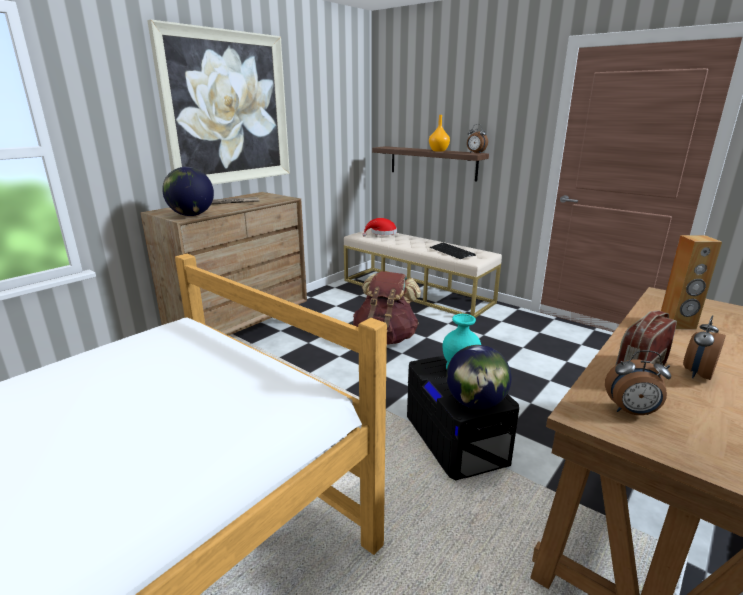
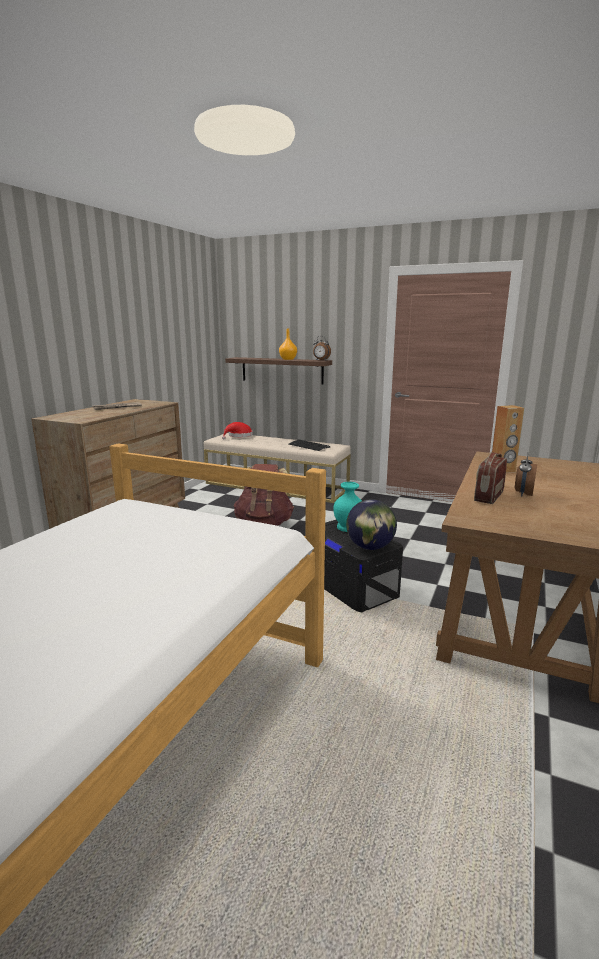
camera: 15 degrees left, 5 degrees down
(191, 215) = (88, 418): globe -> none
(228, 109) = (103, 322): picture -> none
(631, 412) = (491, 516): alarm clock -> none

